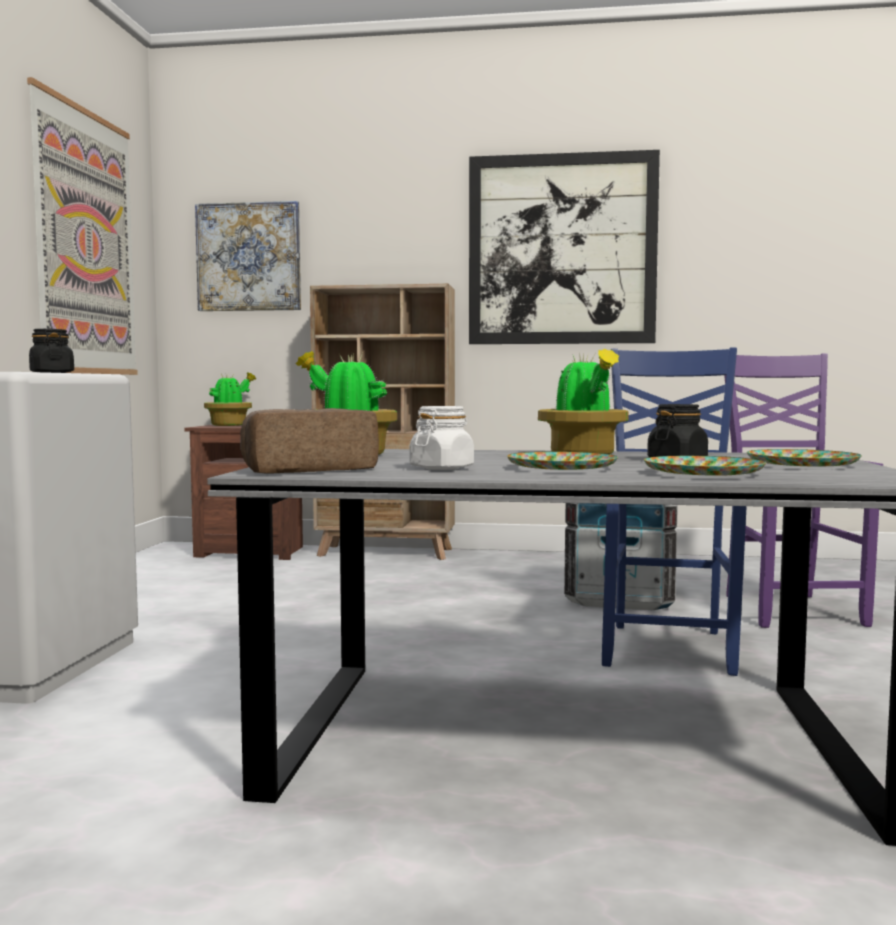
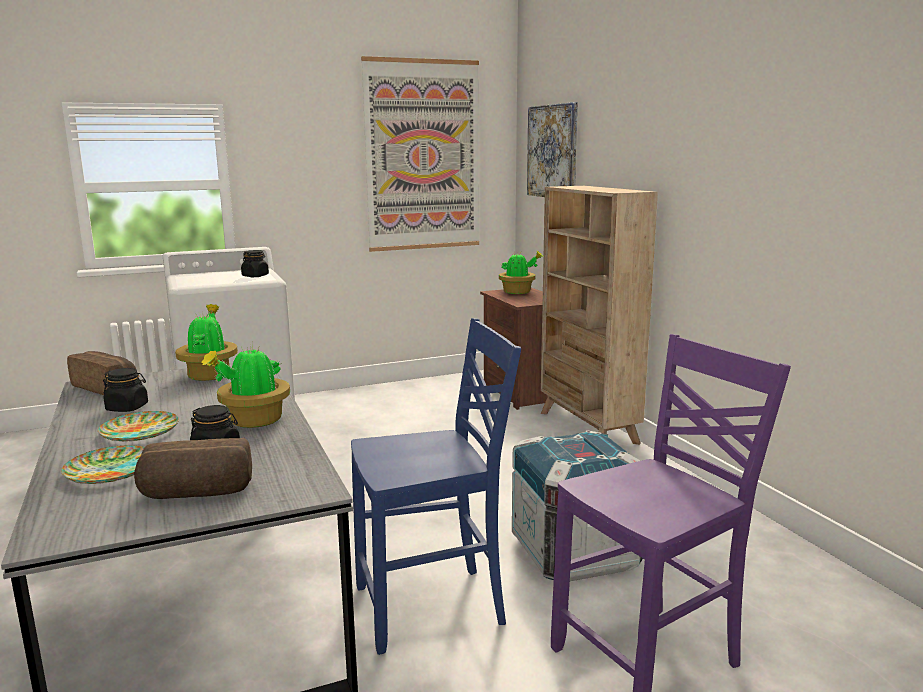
camera: 60 degrees right, 10 degrees up
(442, 468) = (127, 408): white jar -> black jar
(561, 250) = (744, 152): picture -> none
(801, 465) = (196, 493): plate -> bread

